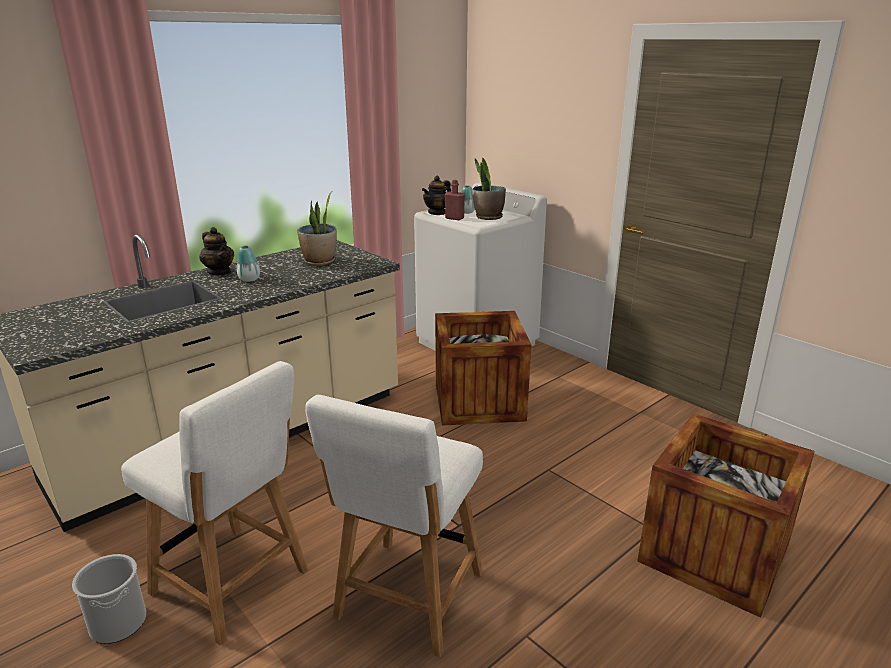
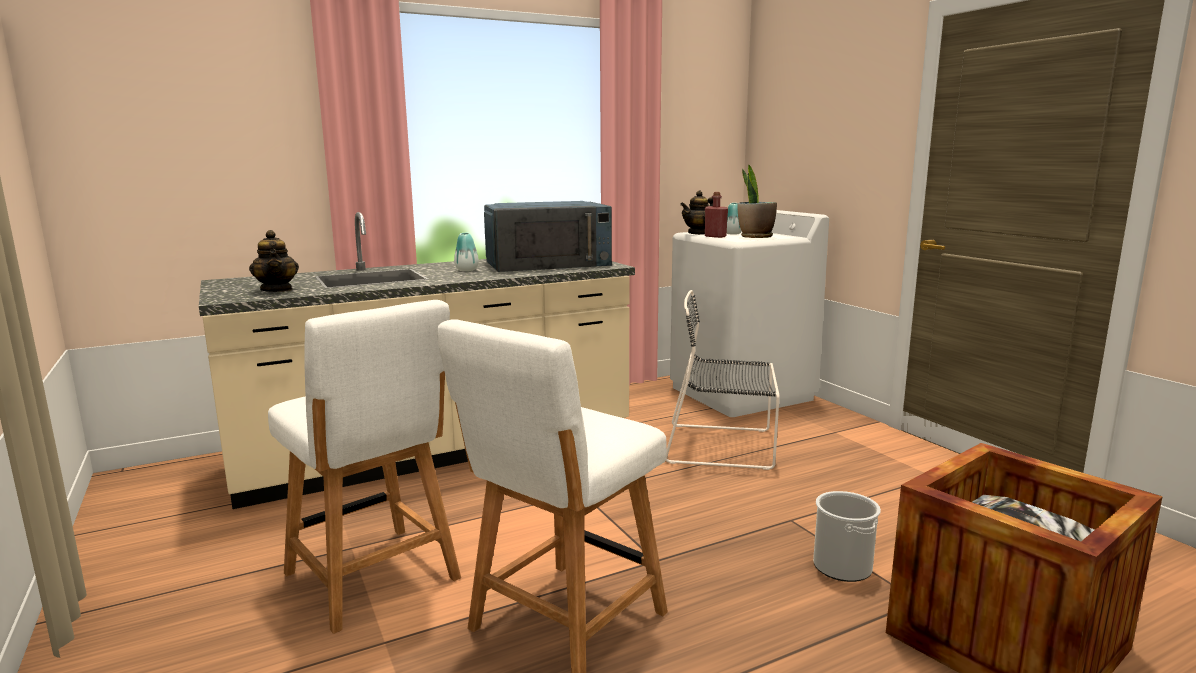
camera: 15 degrees right, 10 degrees down
(118, 623) = (242, 595): bucket -> bucket (842, 567)
(219, 272) = (441, 265): teapot -> teapot (277, 290)
(320, 262) = (549, 263): potted plant -> blue microwave
(478, 401) = (724, 446): crate -> black chair

